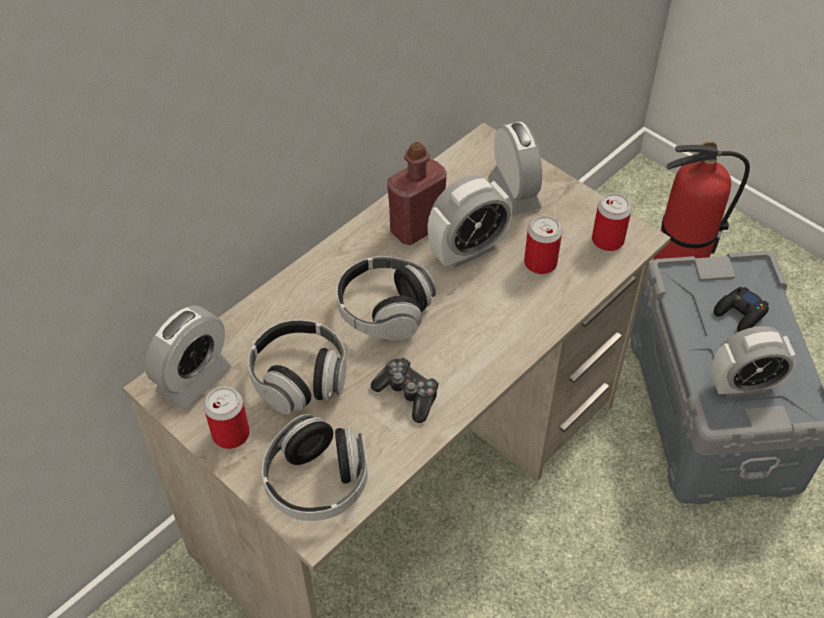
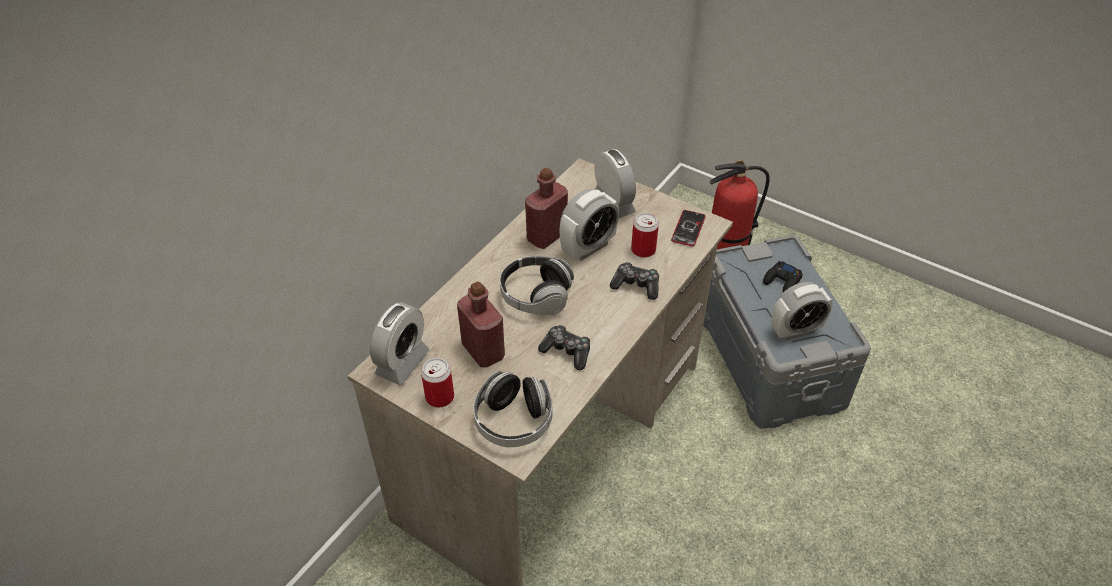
camera: 10 degrees left, 5 degrees down
(300, 378) = (483, 351): headphones -> red bottle
(520, 312) = (636, 285): none -> game controller
(607, 240) = (688, 229): can -> phone

